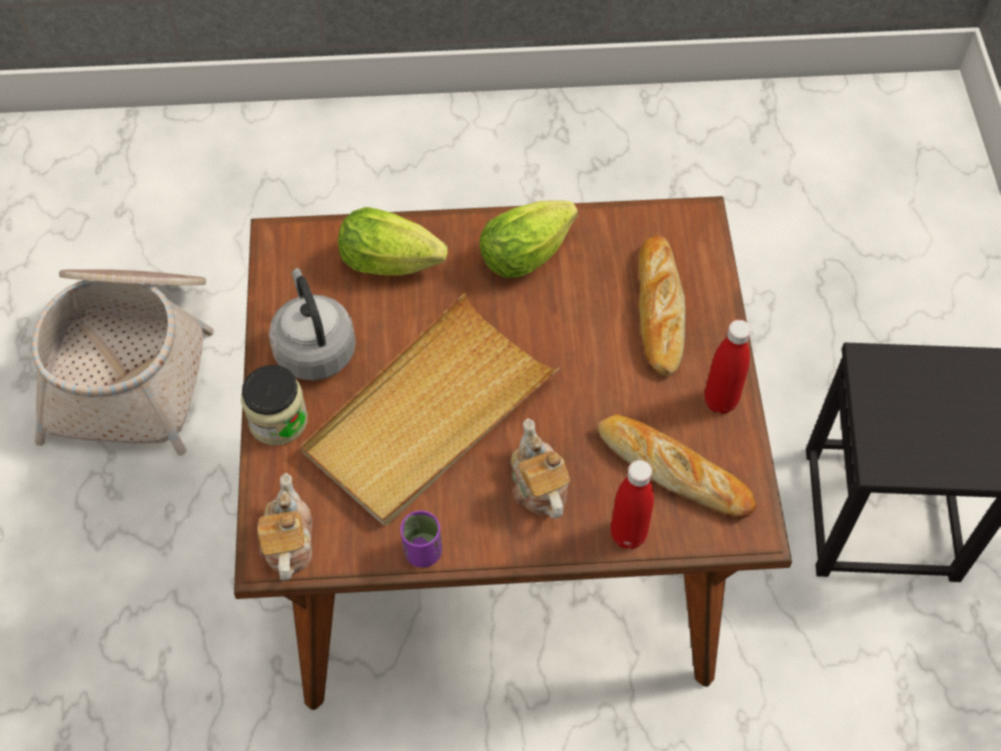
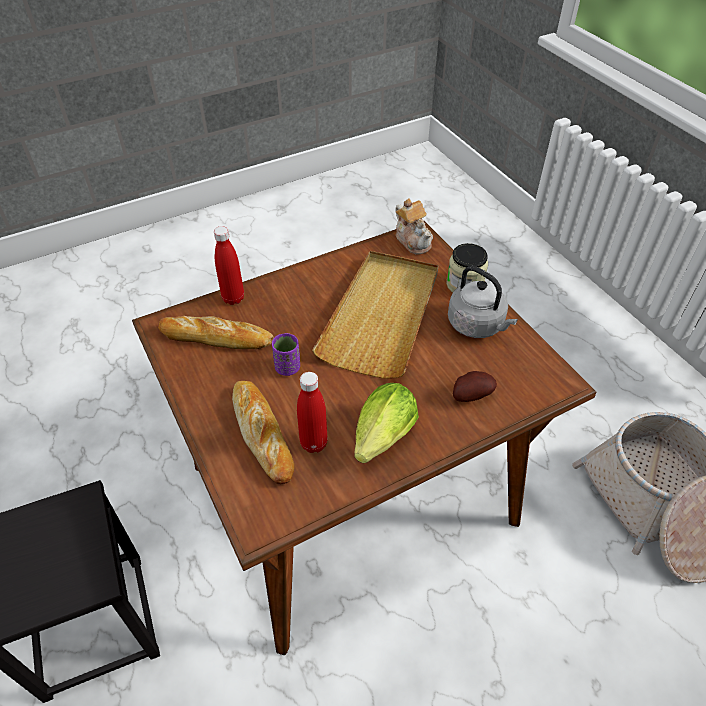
camera: 155 degrees right, 10 degrees down
(396, 263) = (470, 395): lettuce -> potato
(423, 552) = (342, 257): purple cup -> purple cup (287, 368)
(538, 486) = (296, 303): teapot -> none
(720, 401) = (197, 386): red bottle -> red bottle (313, 443)

